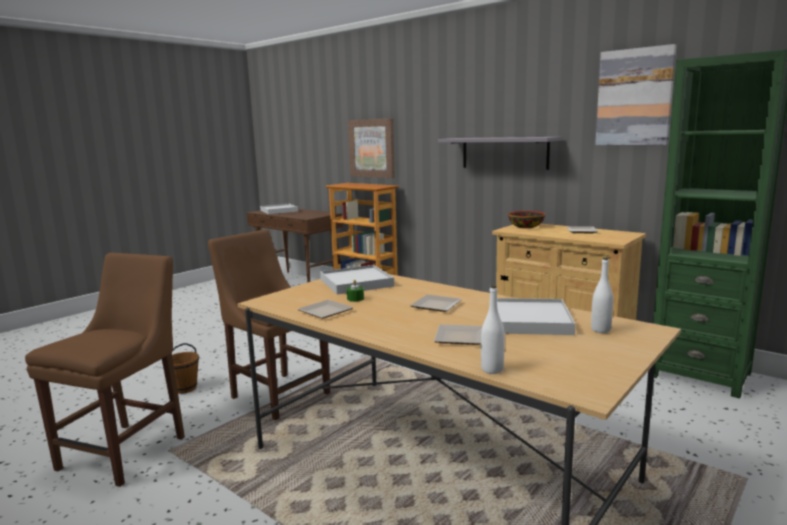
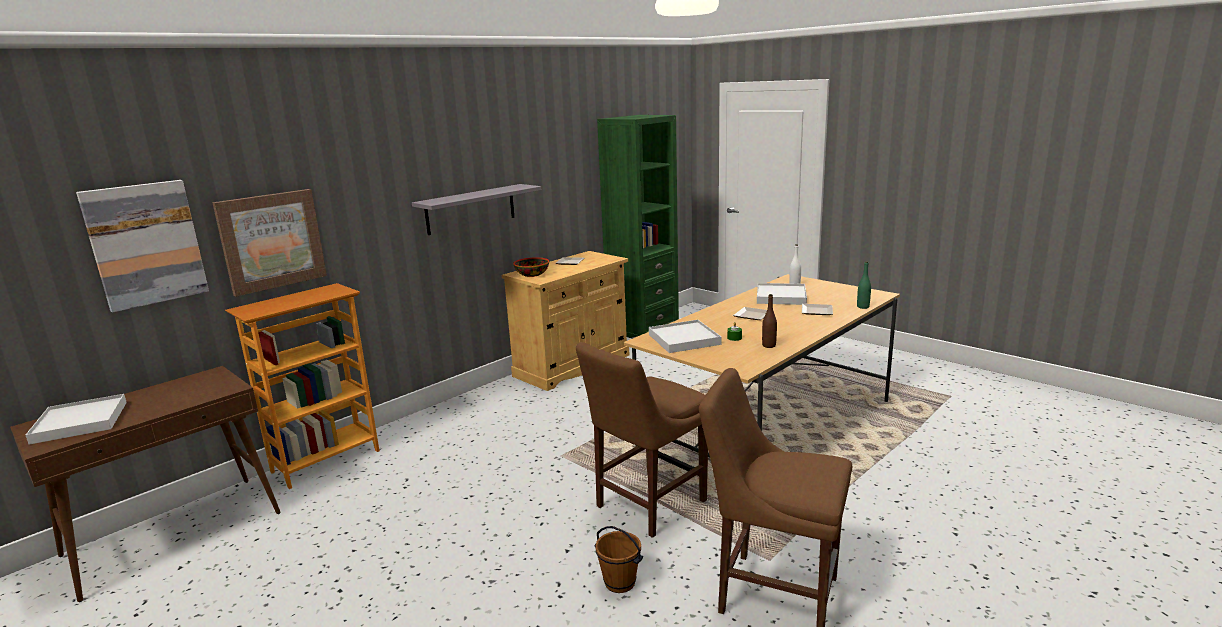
camera: 85 degrees left, 5 degrees up
(325, 311) = (769, 345): plate -> brown bottle
(492, 370) = (863, 307): white bottle -> green bottle
(634, 97) = (566, 144): picture -> picture (146, 244)

